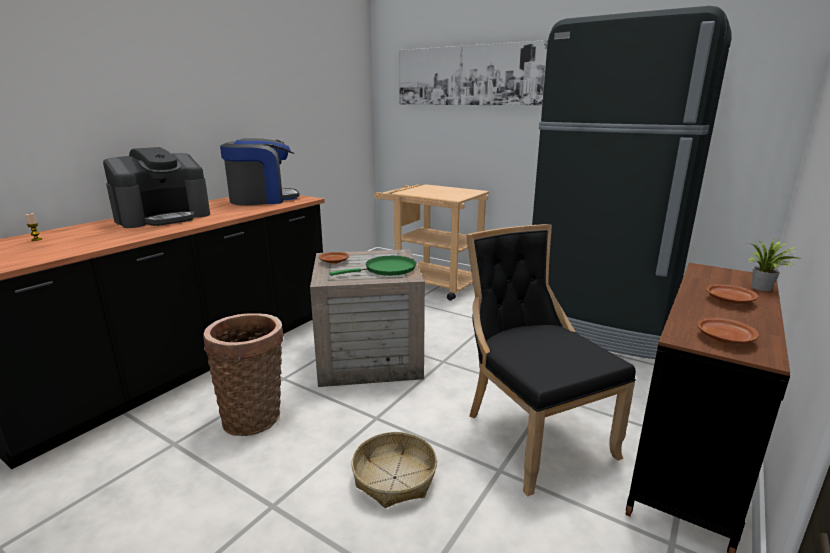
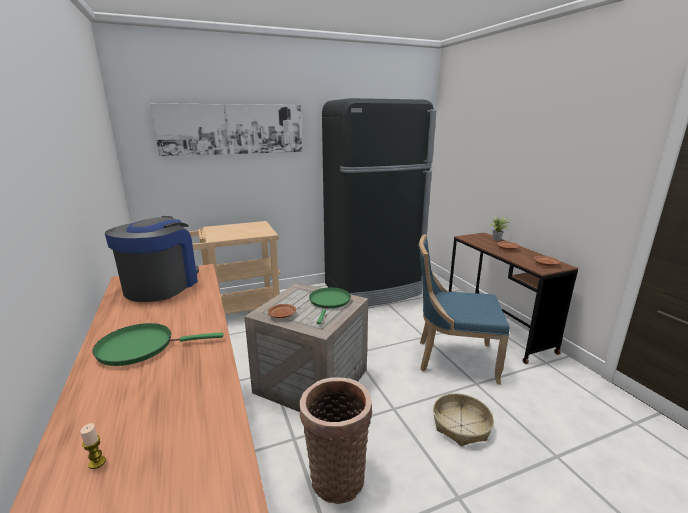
camera: 55 degrees left, 0 degrees up
(163, 217) = (141, 347): coffee machine -> green frying pan
(532, 434) = (453, 359): black chair -> blue chair

